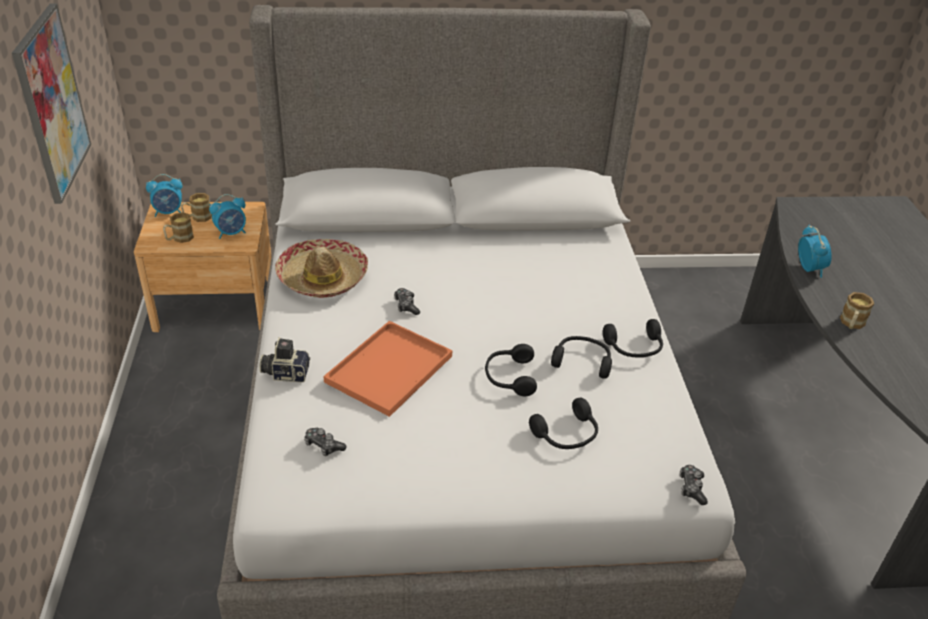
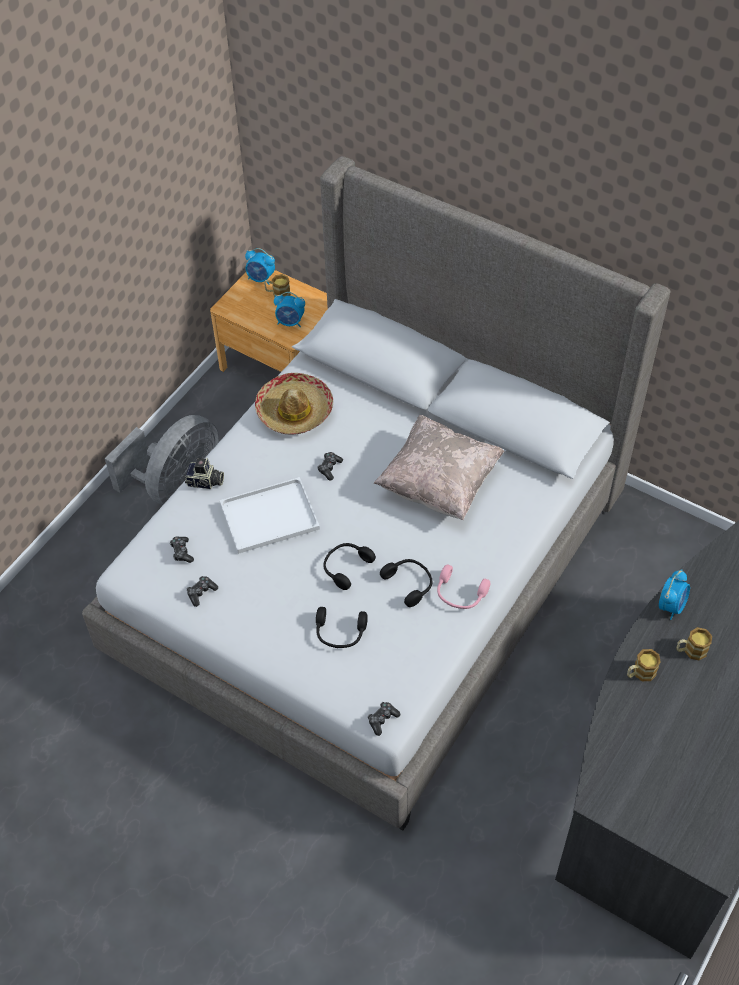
camera: 40 degrees right, 15 degrees up
(52, 103) = (132, 216): picture -> none
(179, 238) = (249, 310): mug -> mug (690, 651)
(189, 449) = (176, 486): none -> grey fan
(286, 373) = (205, 482): camera -> camera turned 150 degrees clockwise
(383, 474) = (201, 592): none -> game controller
(389, 370) = (268, 518): orange tray -> white tray
(519, 276) = (439, 483): none -> beige pillow
(634, 348) = (460, 594): black headphones -> pink headphones

